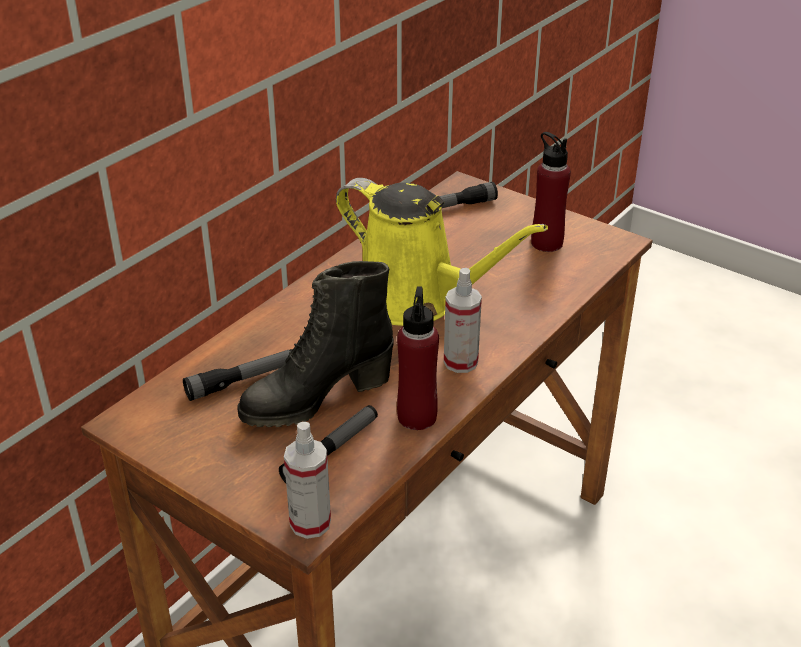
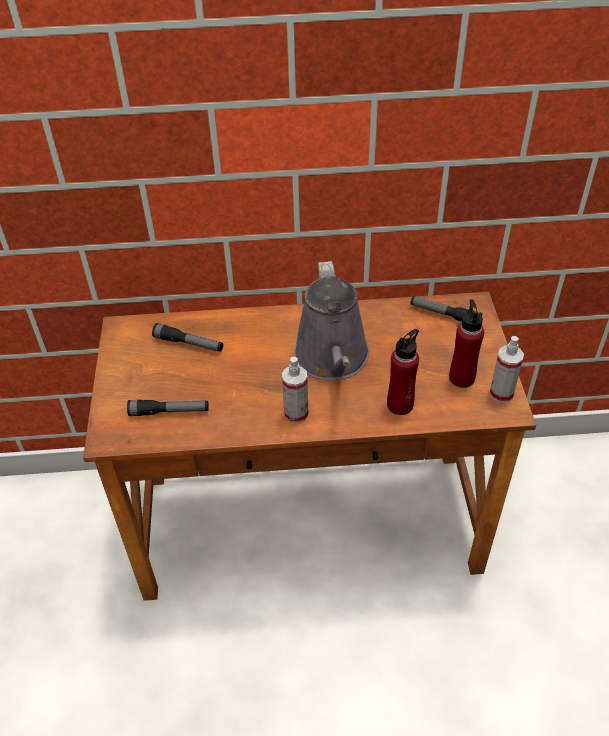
camera: 50 degrees right, 10 degrees up
(310, 523) = (111, 438): spray bottle -> spray bottle (501, 393)
(316, 398) = (204, 378): black boot -> none
(416, 299) = (332, 359): yellow watering can -> grey watering can
(417, 416) = (230, 426): red bottle -> red bottle (400, 405)

